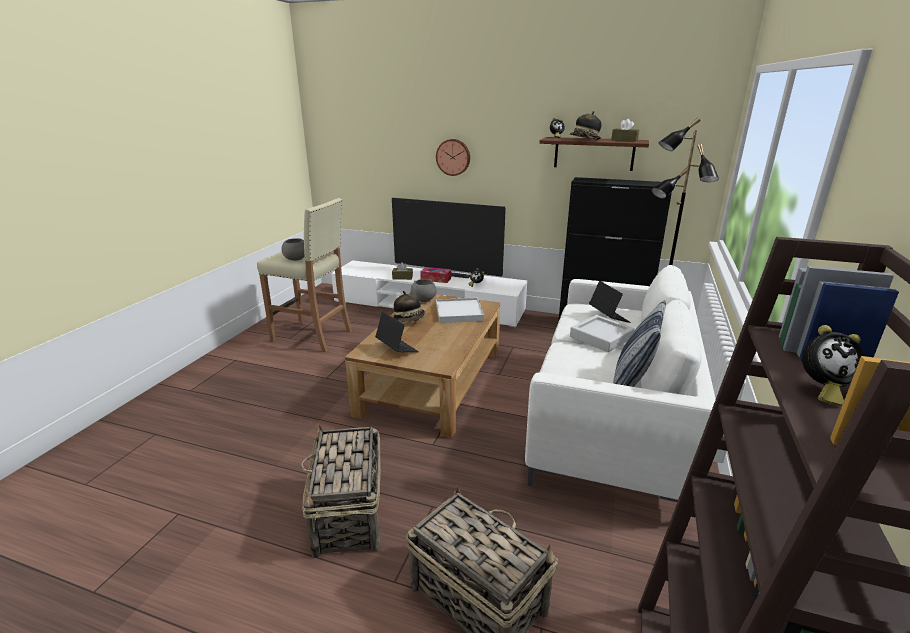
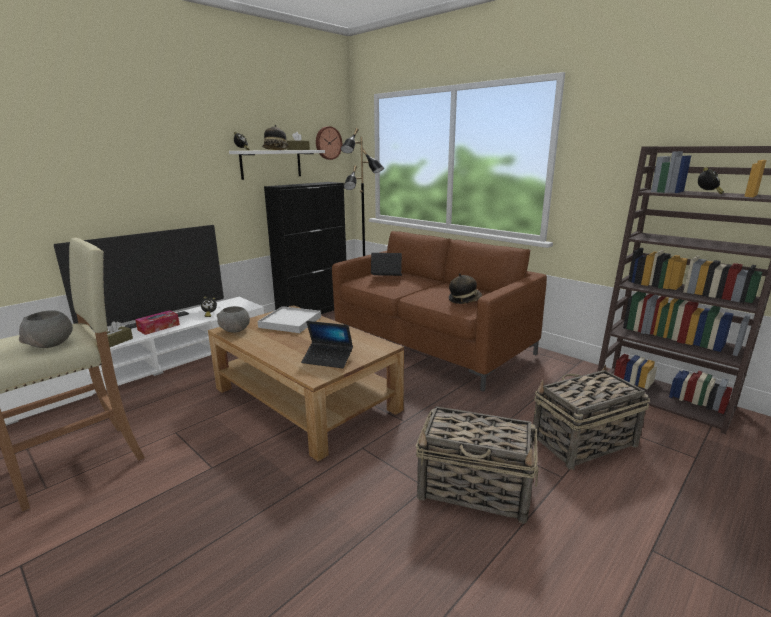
camera: 65 degrees left, 5 degrees down
(396, 348) = (327, 359): laptop -> laptop turned 150 degrees counterclockwise
(409, 319) = (272, 344): hat -> hat (464, 300)
(453, 157) = (130, 180): wall clock -> wall clock (328, 143)
(594, 153) = (271, 164): brown shelf -> white shelf
(601, 337) = (415, 285): grey tray -> none
(611, 421) = (430, 345): white sofa -> brown sofa
(632, 383) = (482, 292): pillow -> none

